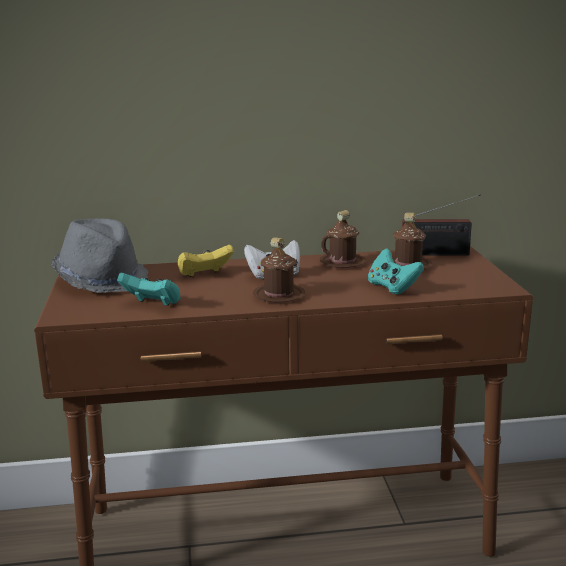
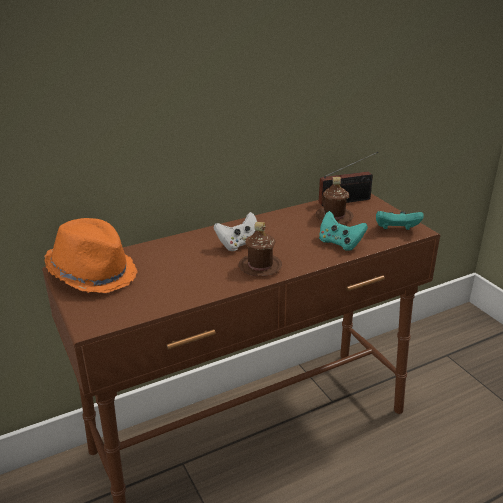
camera: 20 degrees left, 10 degrees up
(102, 279) = (93, 273): grey hat -> orange hat
(153, 304) = (162, 296): turquoise game controller -> turquoise game controller (396, 230)
(204, 275) = (181, 253): yellow game controller -> none
(342, 262) = (283, 221): brown mug -> none

